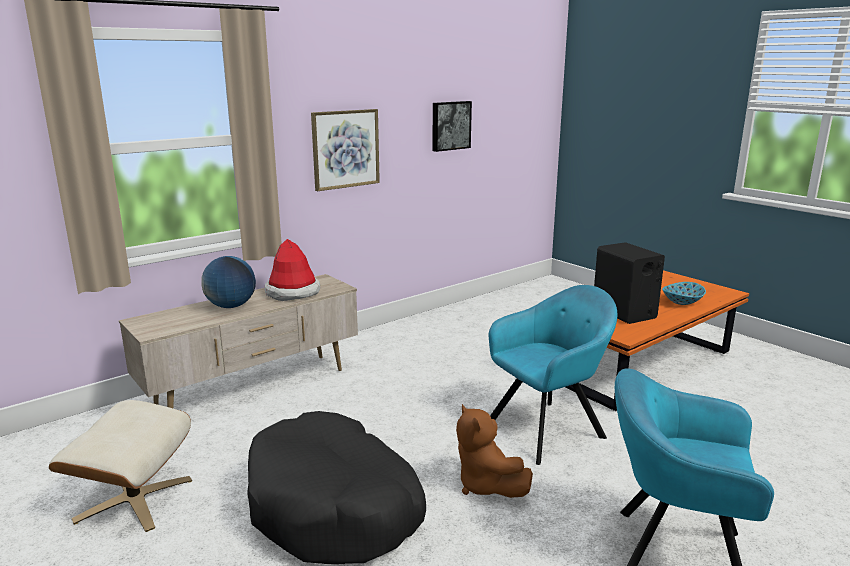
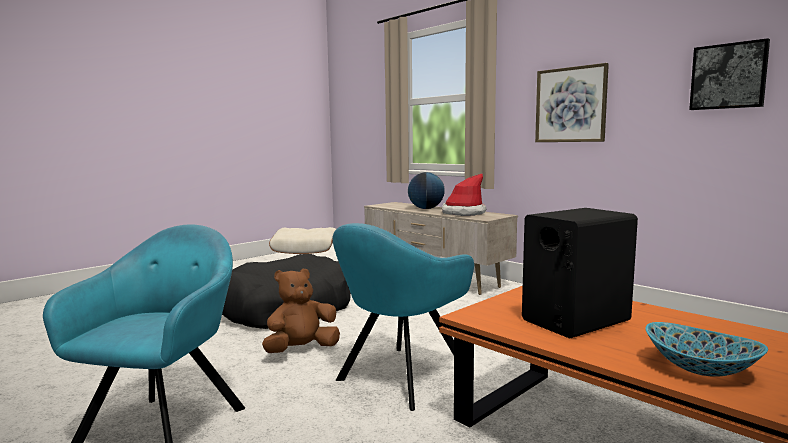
camera: 85 degrees right, 10 degrees down
(548, 429) = (400, 377): turquoise armchair -> turquoise armchair turned 75 degrees clockwise

